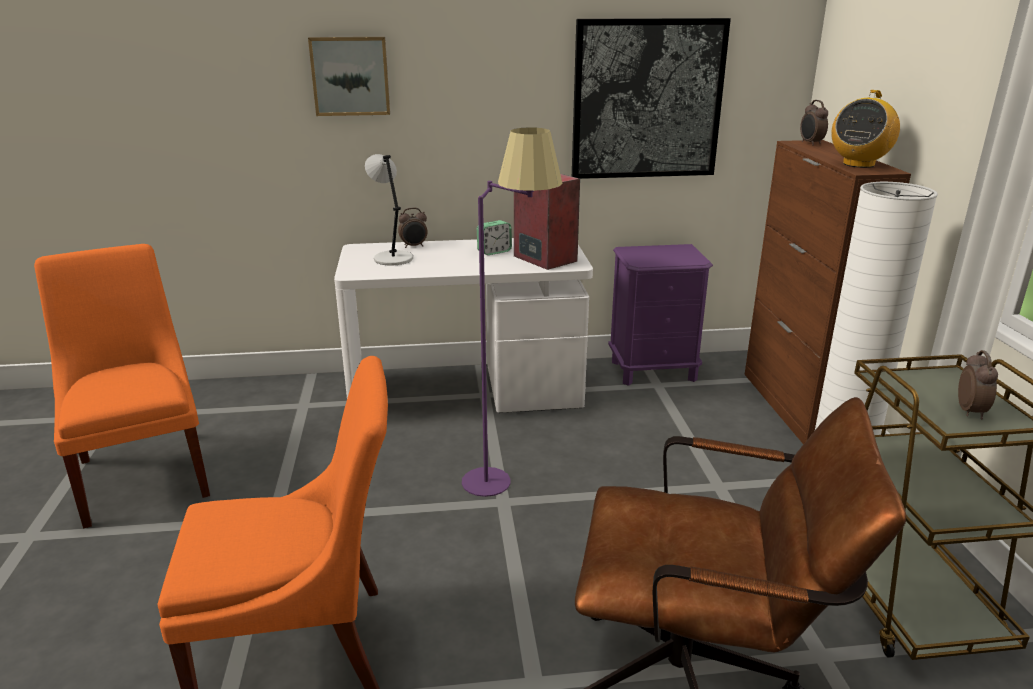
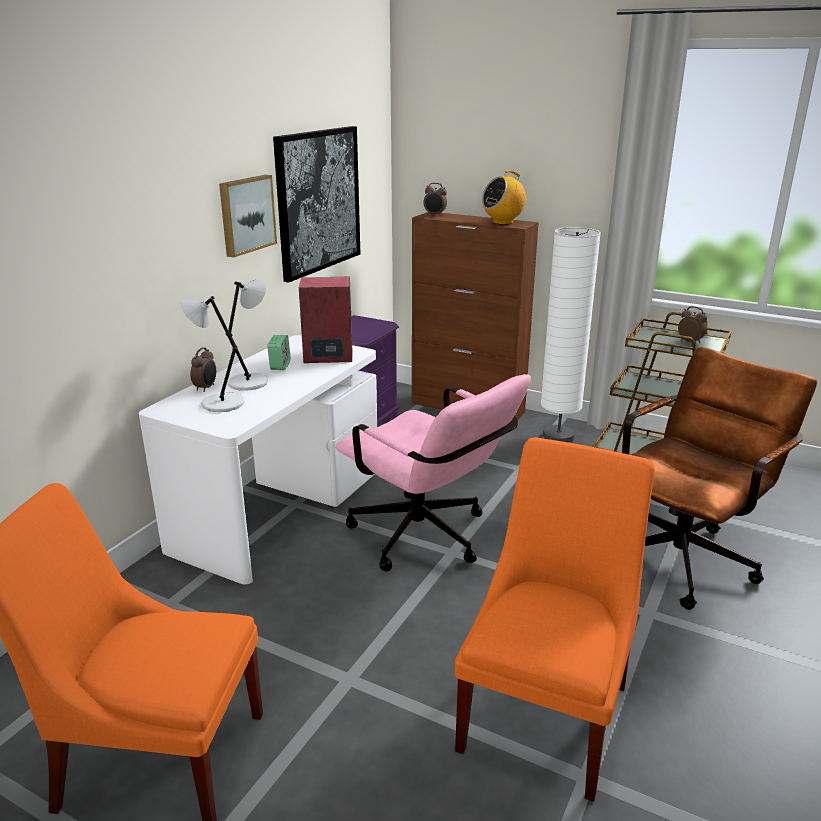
camera: 55 degrees left, 0 degrees up
(350, 76) = (114, 222): picture -> picture (246, 214)
(446, 253) = (250, 382): none -> grey table lamp
(508, 480) = (428, 539): purple floor lamp -> pink office chair
(858, 164) = (503, 222): radio -> radio turned 75 degrees clockwise

